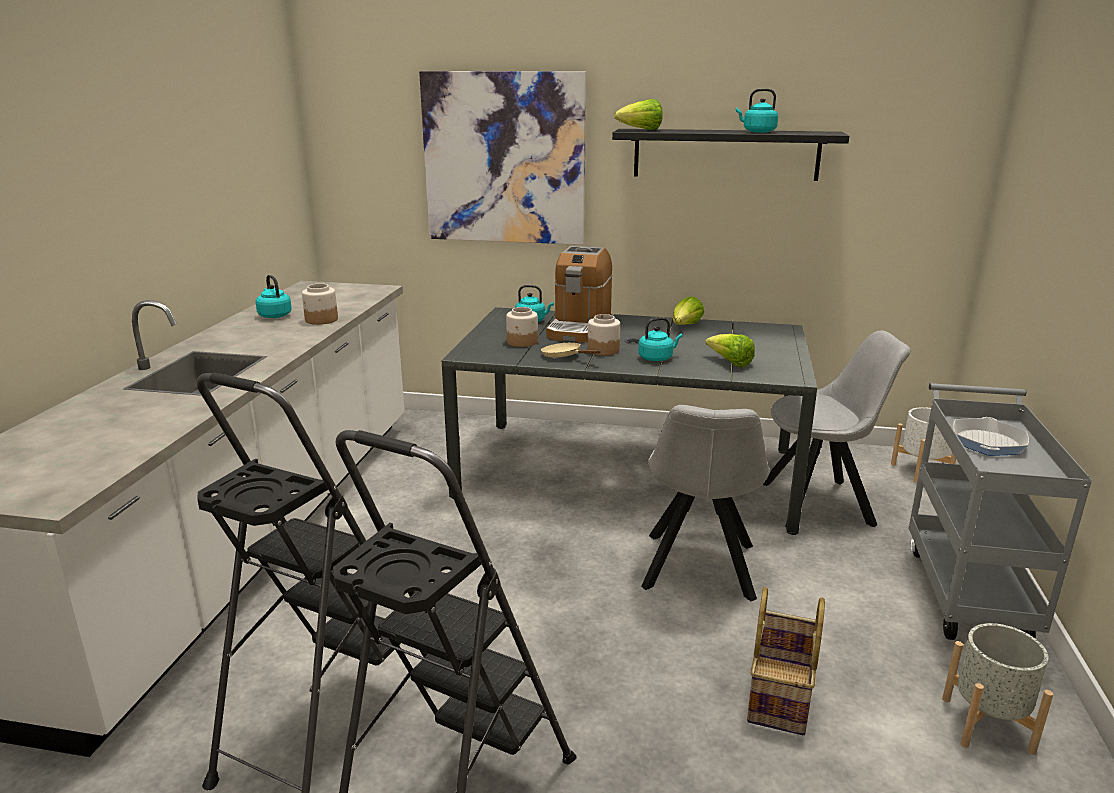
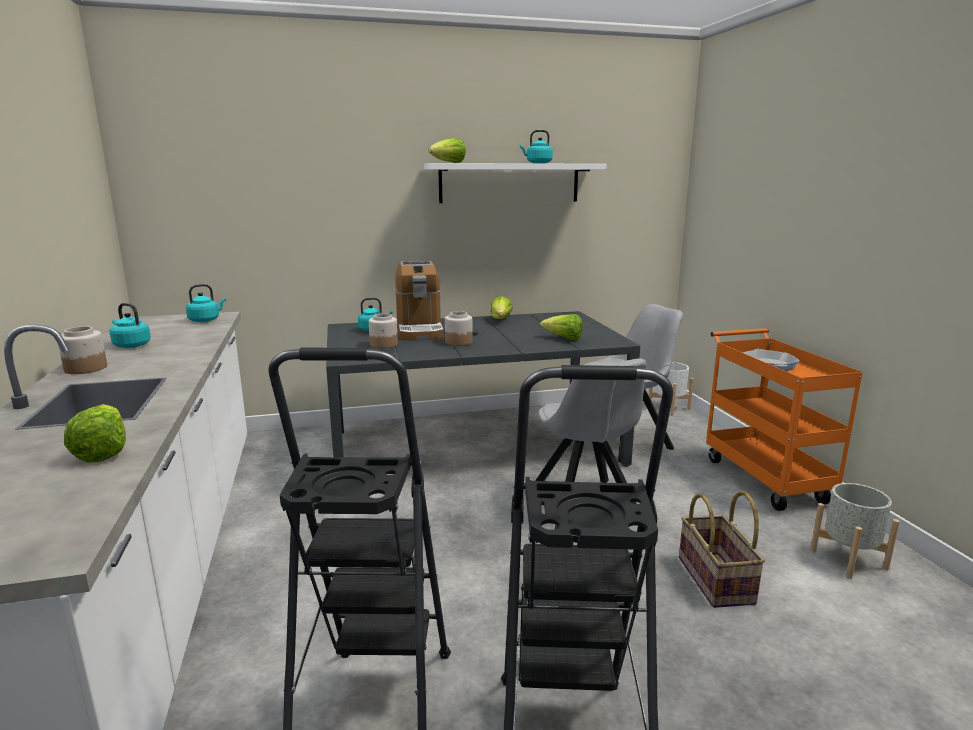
camera: 25 degrees left, 5 degrees down
(156, 422) = (102, 452): none -> lettuce
(321, 320) = (190, 343): jar -> jar (85, 368)
(504, 159) = (324, 191): picture -> none
(565, 356) = (433, 350): beige frying pan -> none
(657, 358) = (507, 342): turquoise kettle -> turquoise kettle (206, 320)
(725, 154) = (509, 183): black shelf -> white shelf
(964, 595) = (762, 480): grey cart -> orange cart

